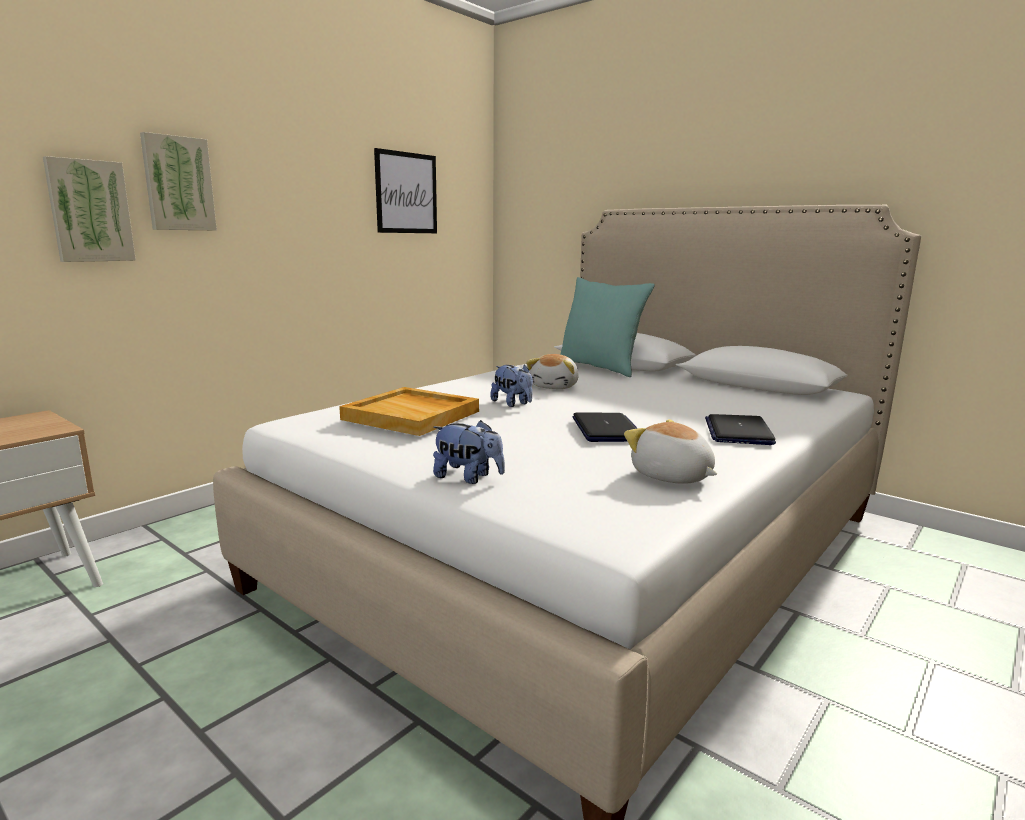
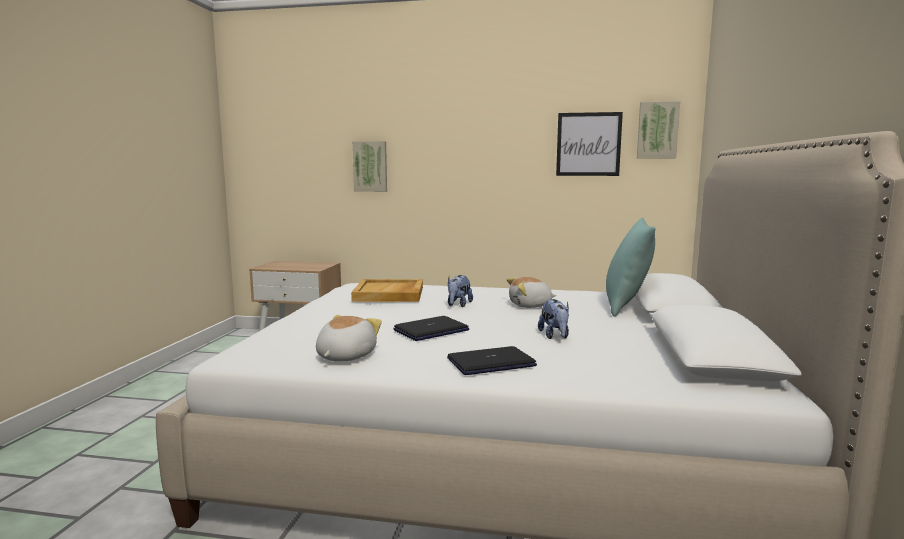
camera: 60 degrees right, 5 degrees down
(178, 184) = (414, 150): picture -> picture (657, 130)
(468, 478) = (298, 321): plush toy -> plush toy (555, 336)

